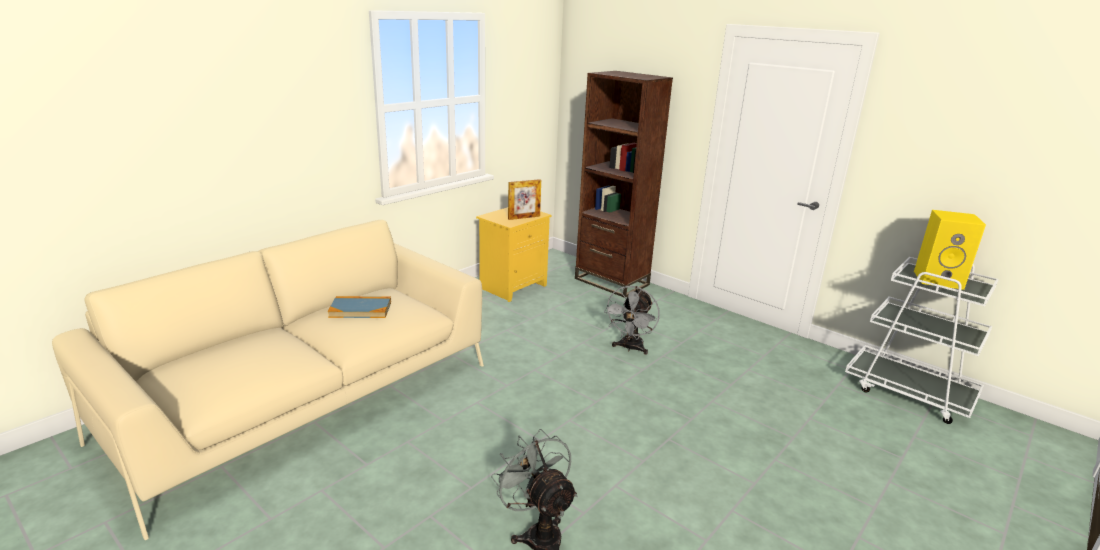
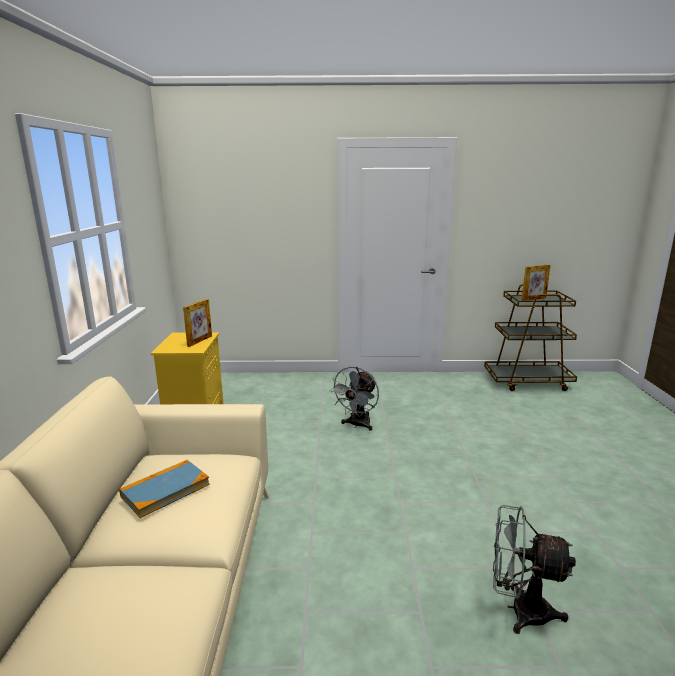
camera: 40 degrees left, 5 degrees down
(611, 282) = (271, 381): brown bookcase -> none
(630, 348) = (357, 425): grey fan -> grey fan turned 45 degrees clockwise
(909, 392) = (527, 381): white cart -> brown cart
(939, 280) = (533, 299): yellow speaker -> picture frame

